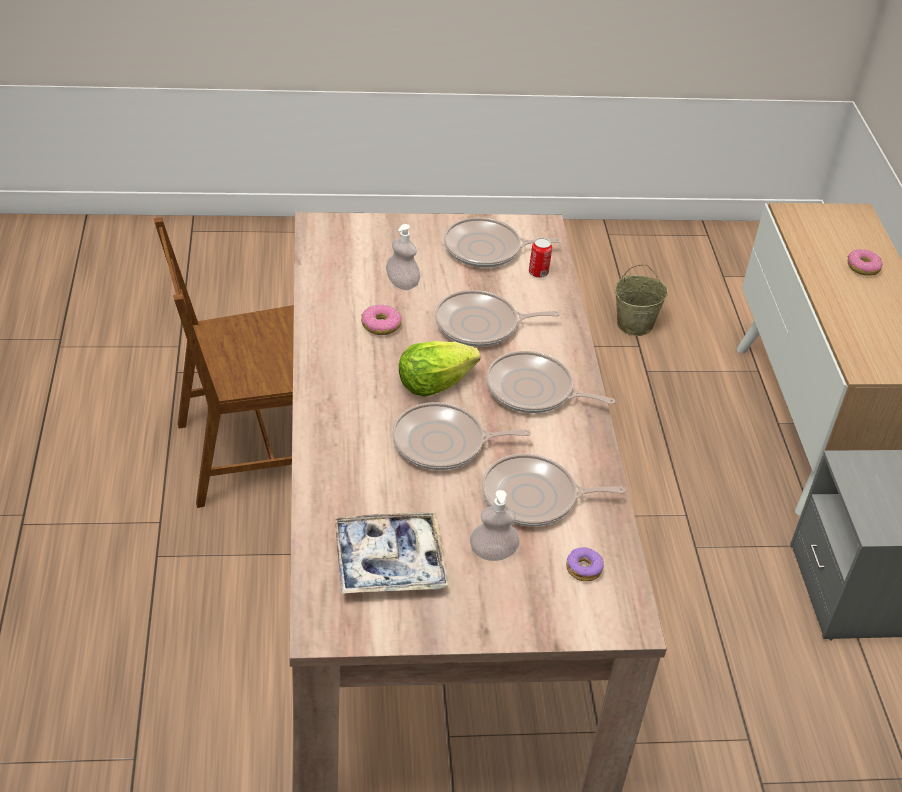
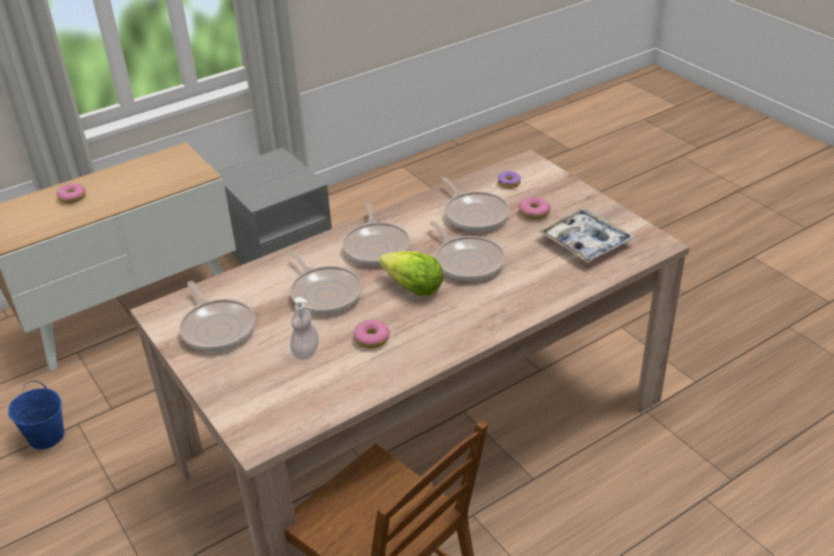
camera: 115 degrees left, 5 degrees down
(493, 553) = (534, 213): soap dispenser -> donut
(538, 272) = (230, 291): can -> none
(635, 324) = (45, 436): beige bucket -> blue bucket

